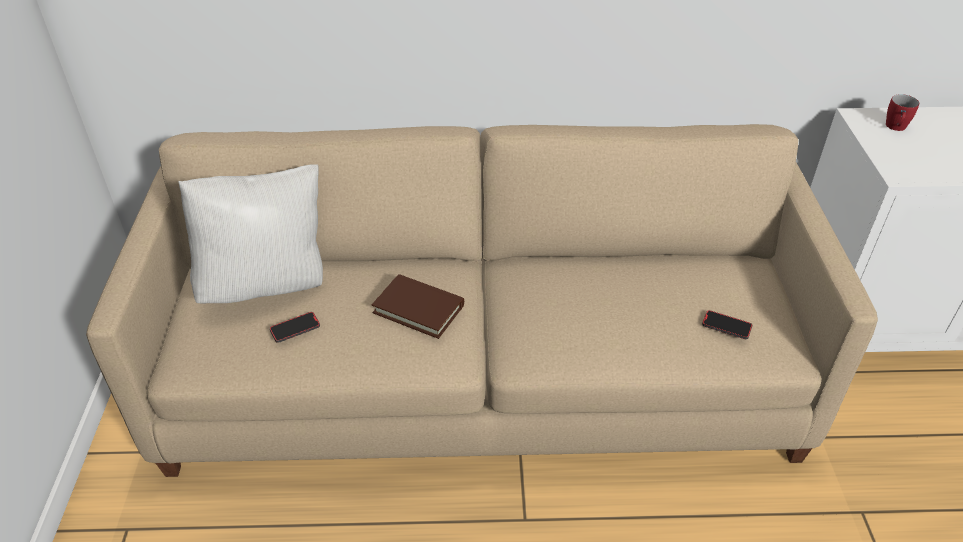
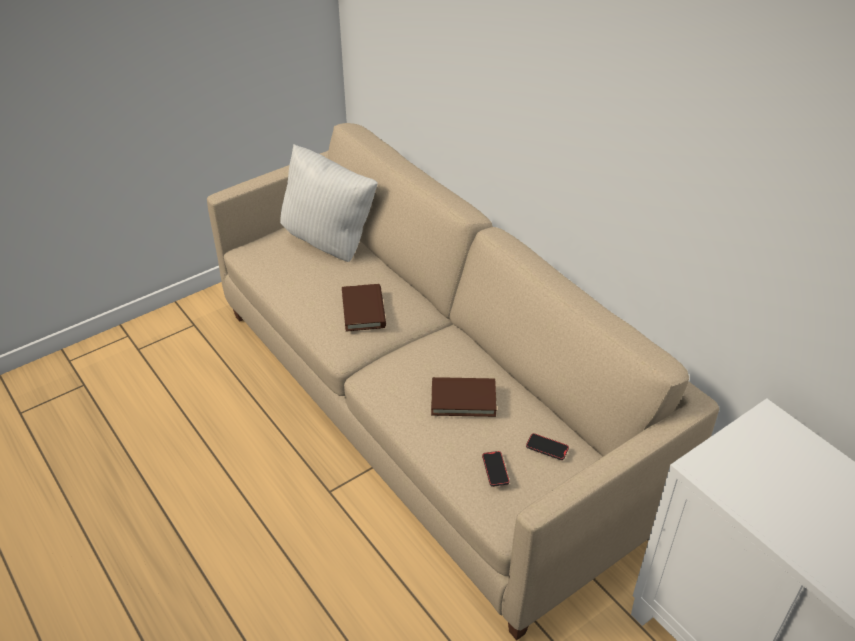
camera: 55 degrees right, 0 degrees up
(295, 328) = (303, 271): phone -> phone (547, 448)
(620, 300) = (463, 399): none -> brown book
(895, 128) = (779, 446): red mug -> none

